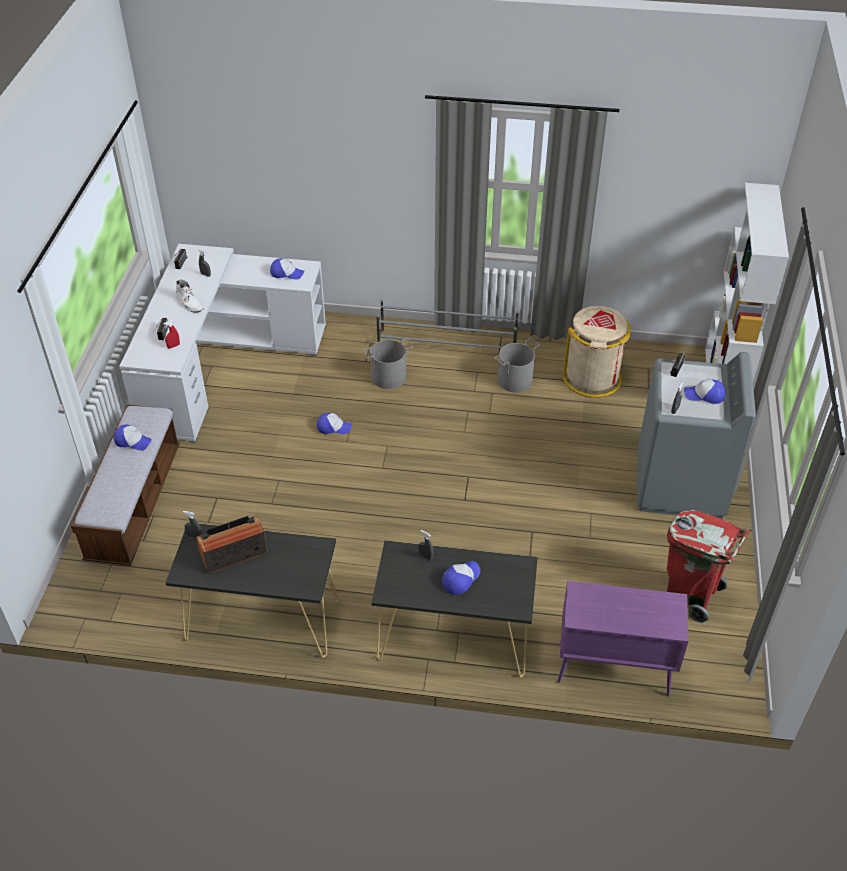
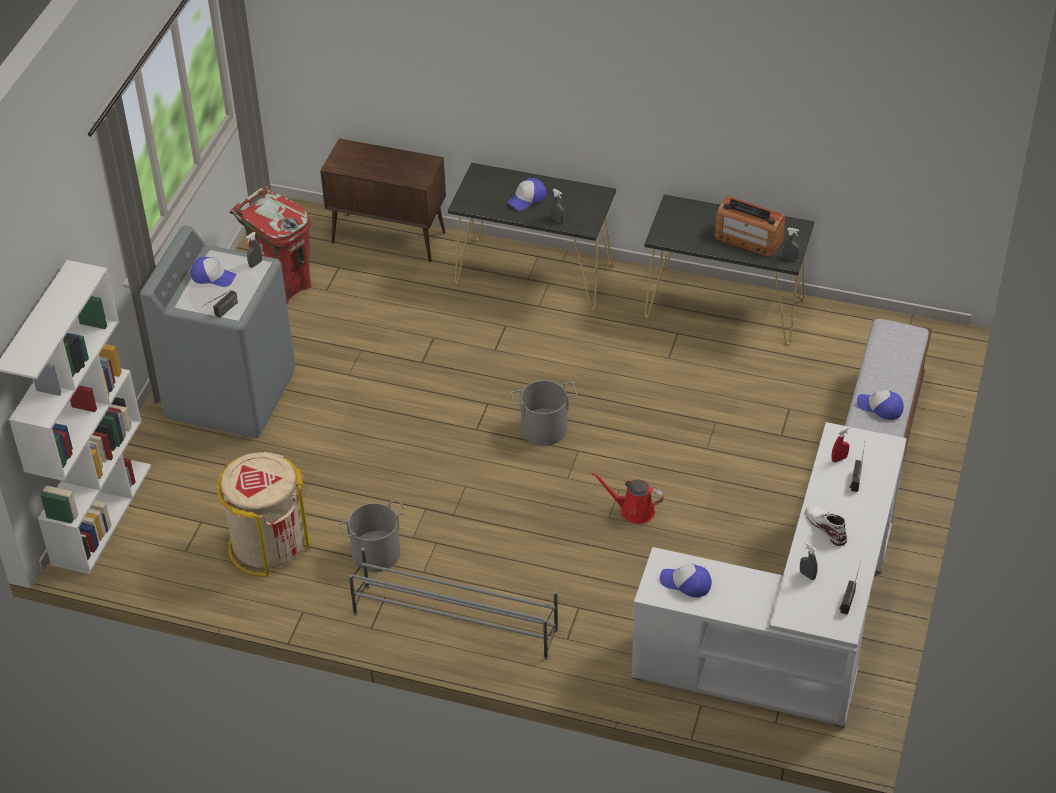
camera: 170 degrees left, 0 degrees up
(233, 553) = (748, 239): radio -> radio turned 45 degrees clockwise
(333, 427) = (633, 510): cap -> red watering can
(388, 376) = (550, 578): grey bucket -> grey bucket (544, 429)
(612, 668) = (389, 238): purple cabinet -> brown cabinet

